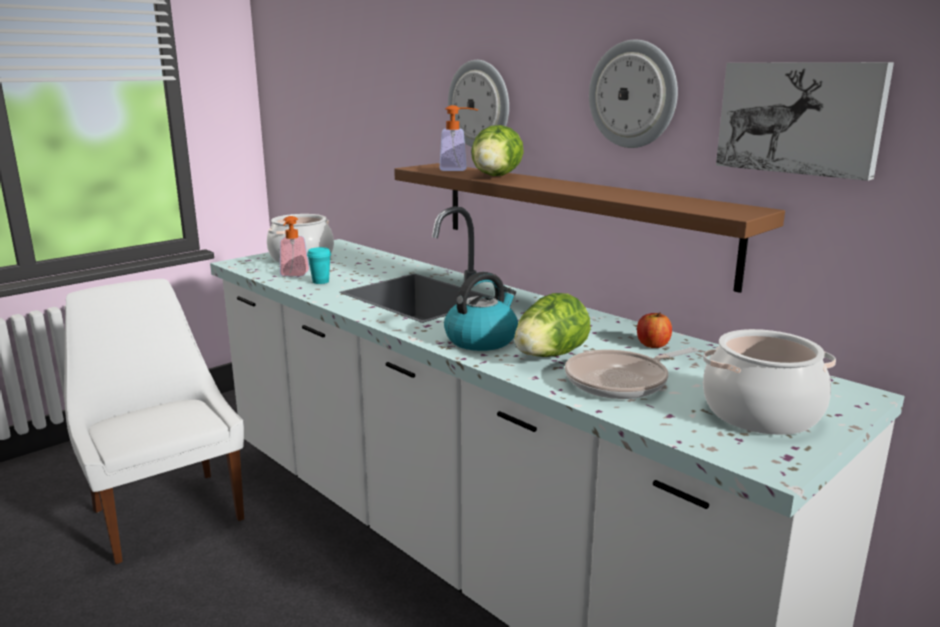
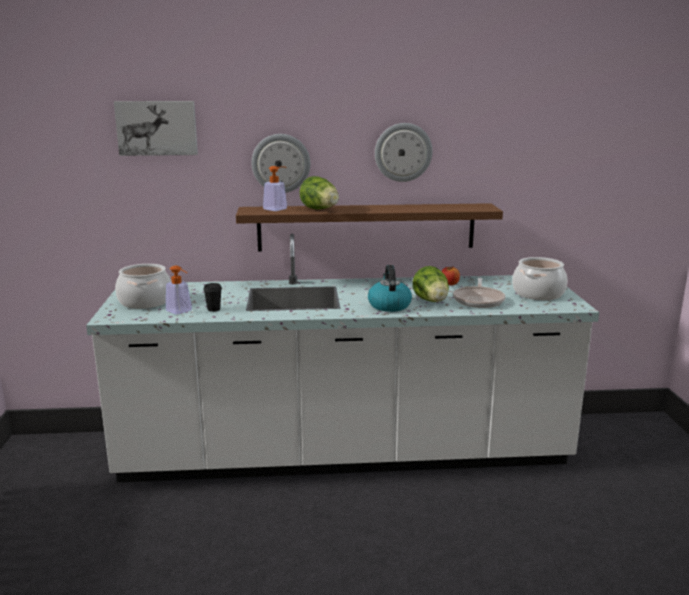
camera: 50 degrees left, 0 degrees up
(166, 512) = (129, 546): white chair -> none
(320, 281) = (214, 309): turquoise cup -> black cup
(800, 118) = (495, 159): picture -> picture (157, 128)

